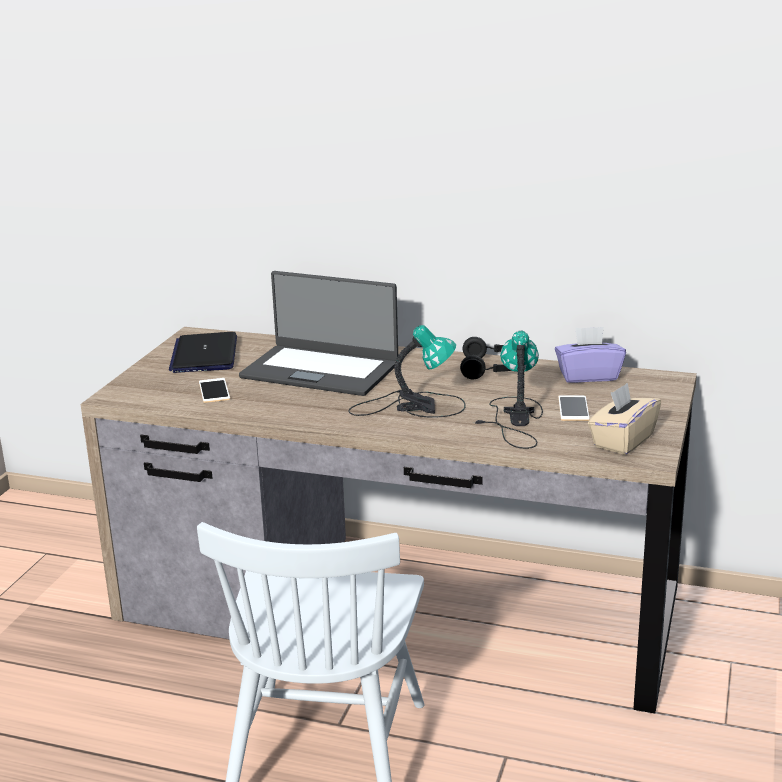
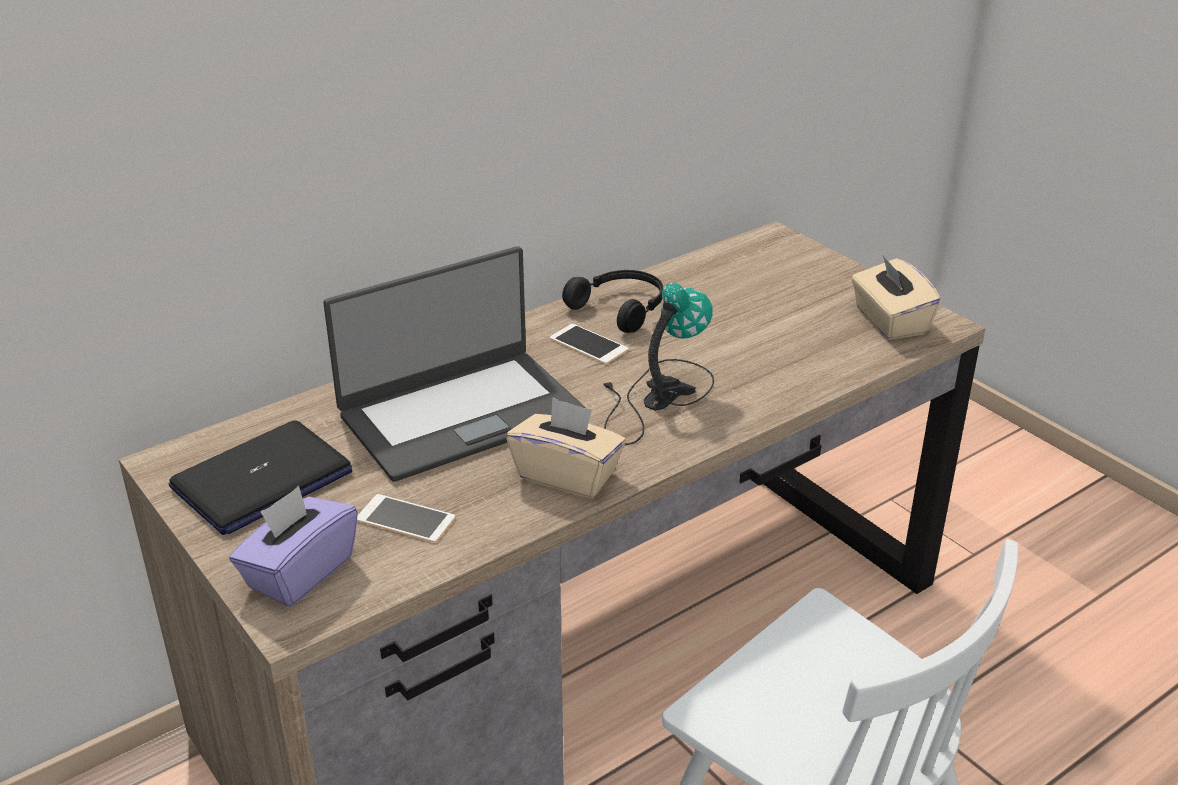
camera: 55 degrees left, 10 degrees up
(204, 355) = (262, 480): laptop -> laptop turned 75 degrees counterclockwise
(301, 410) = (567, 475): none -> beige tissue box
(514, 419) = (770, 353): table lamp -> none
(573, 408) = (783, 312): phone -> phone (588, 344)
(588, 376) = (712, 270): purple tissue box -> purple tissue box (299, 572)

